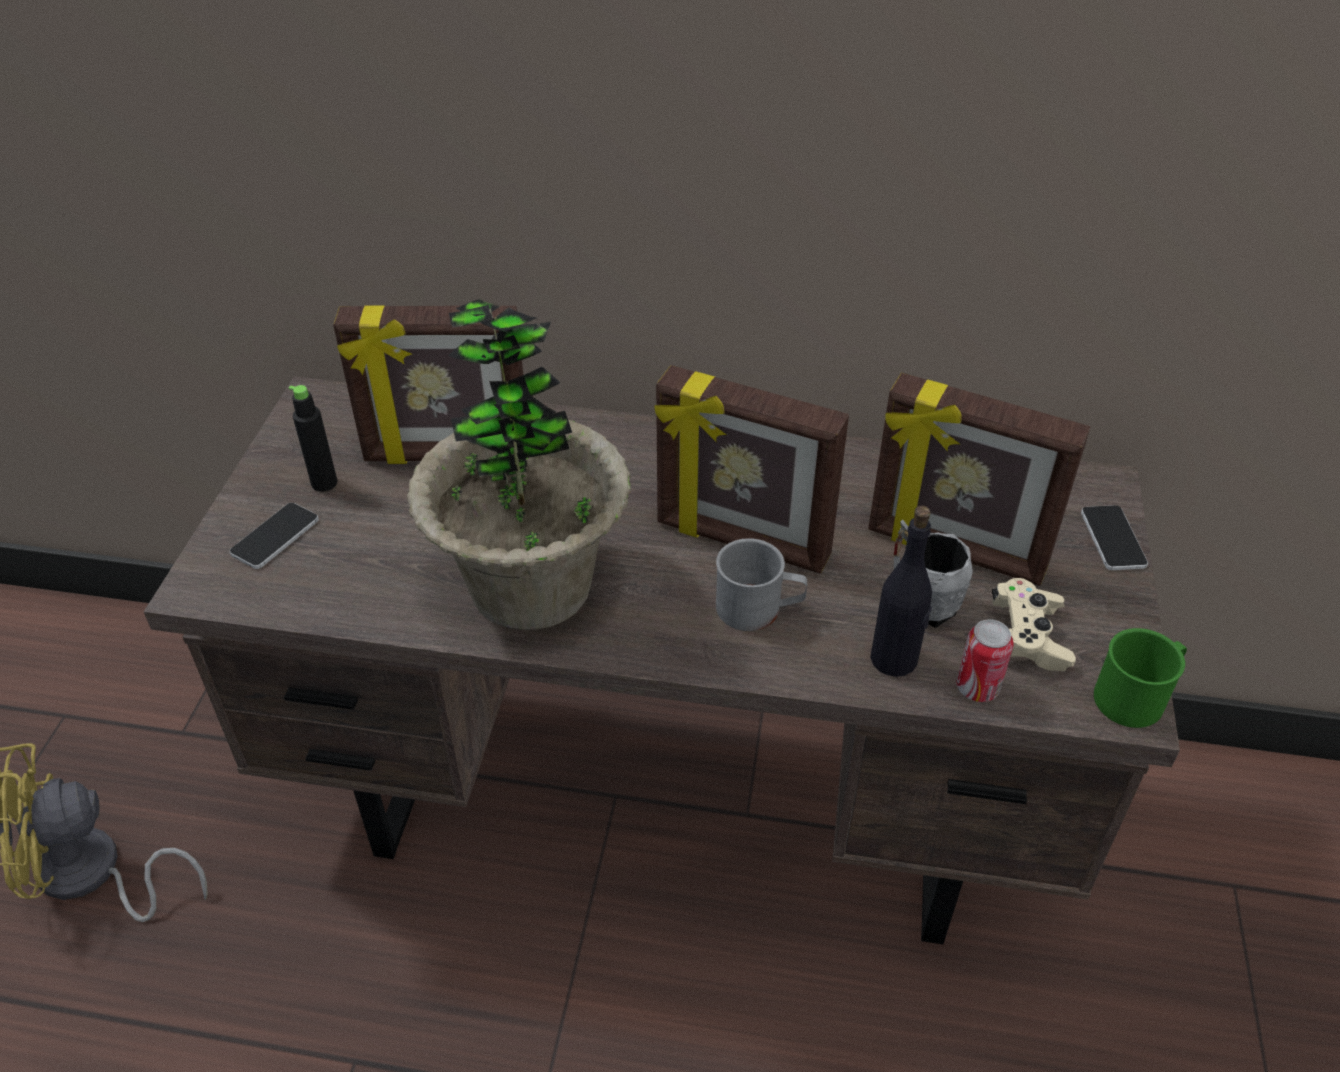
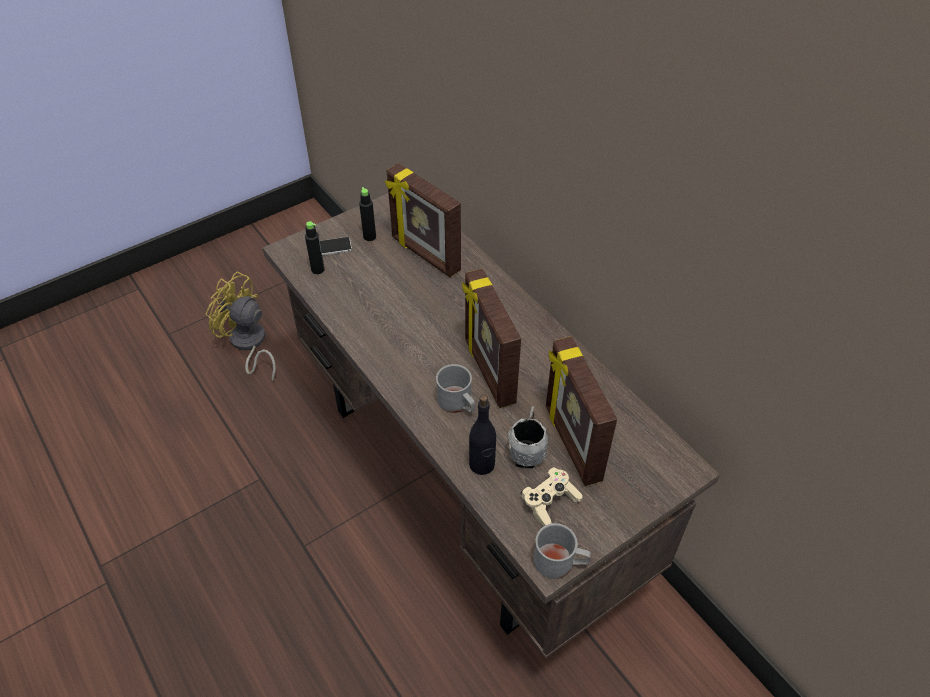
camera: 45 degrees right, 5 degrees up
(296, 580) = (318, 269): none -> black bottle
(531, 585) = (389, 330): potted plant -> none
(977, 688) = (498, 502): can -> none
(1112, 539) = (653, 494): phone -> none
(1136, 696) = (560, 562): green mug -> grey mug

